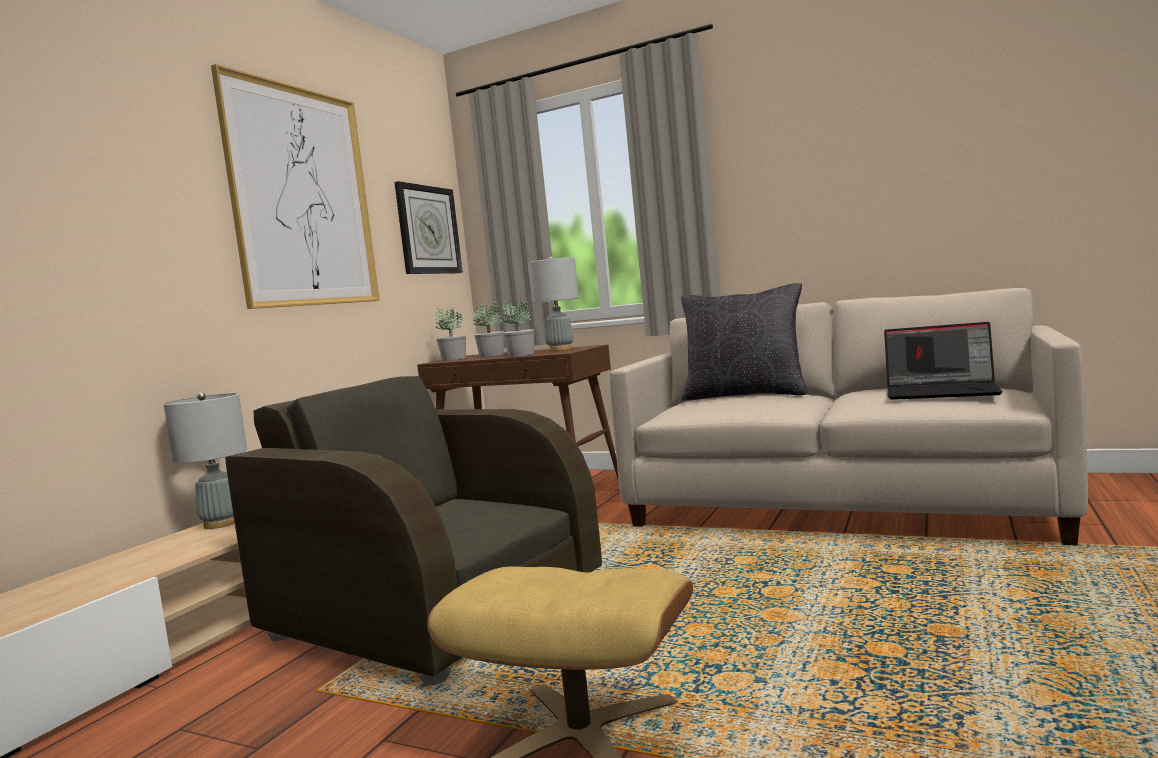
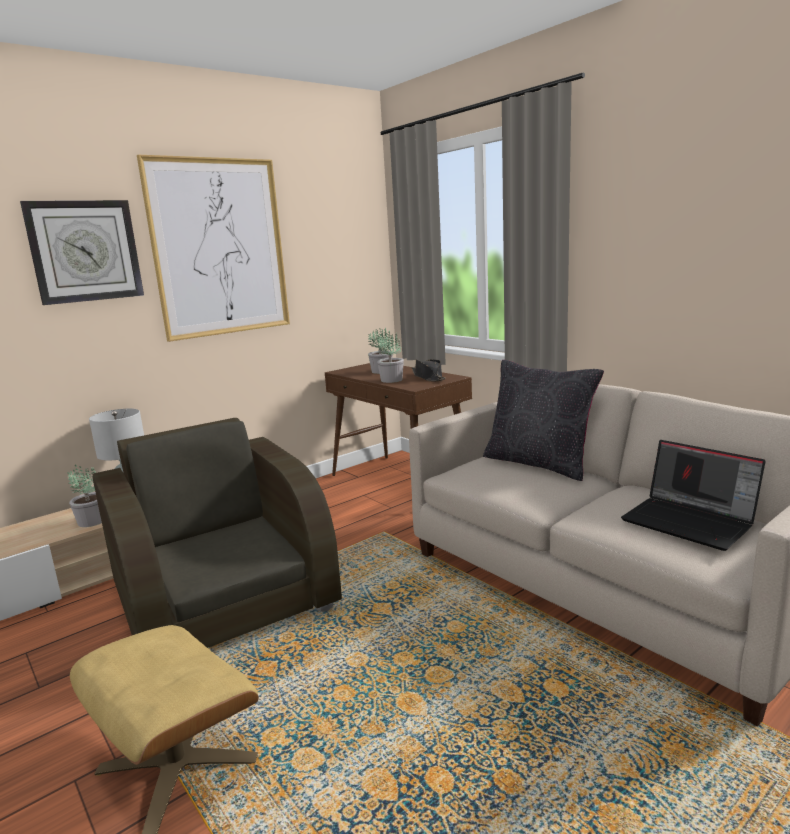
camera: 25 degrees right, 10 degrees up
(428, 230) = (348, 258): wall clock -> wall clock (85, 251)
(453, 359) = (356, 368): potted plant -> potted plant (91, 521)
(560, 349) = (428, 377): grey table lamp -> black hat

